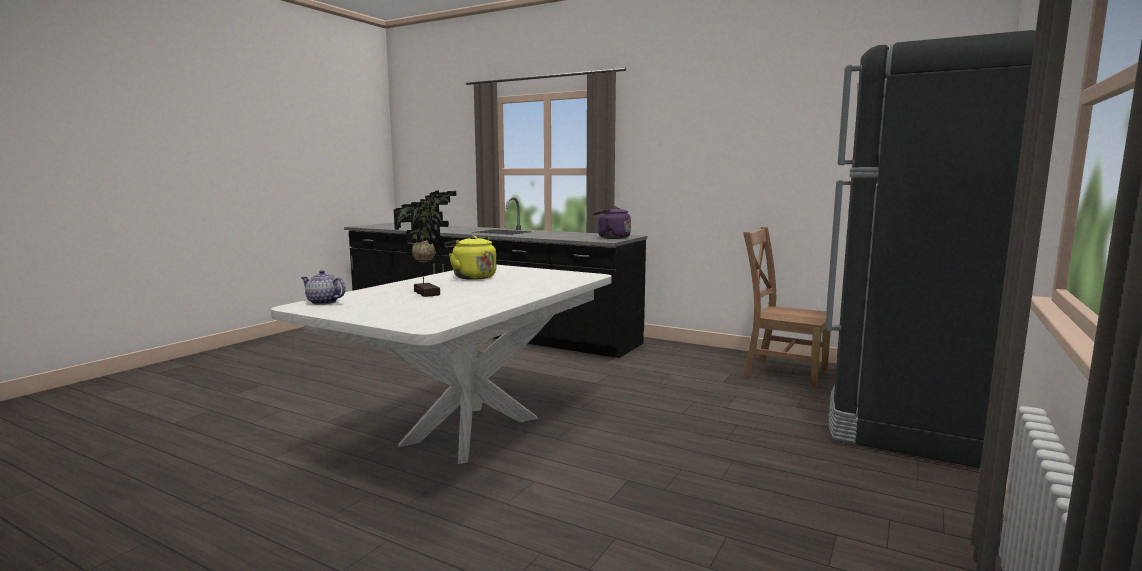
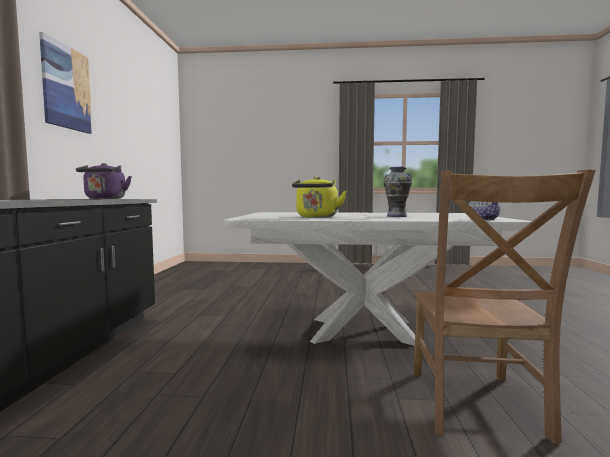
camera: 115 degrees left, 5 degrees down
(429, 293) = (396, 216): potted plant -> vase
(683, 125) = (66, 87): none -> picture
(781, 373) = (179, 281): brown chair -> brown chair (475, 406)
(902, 424) = (250, 267): black fridge -> none

